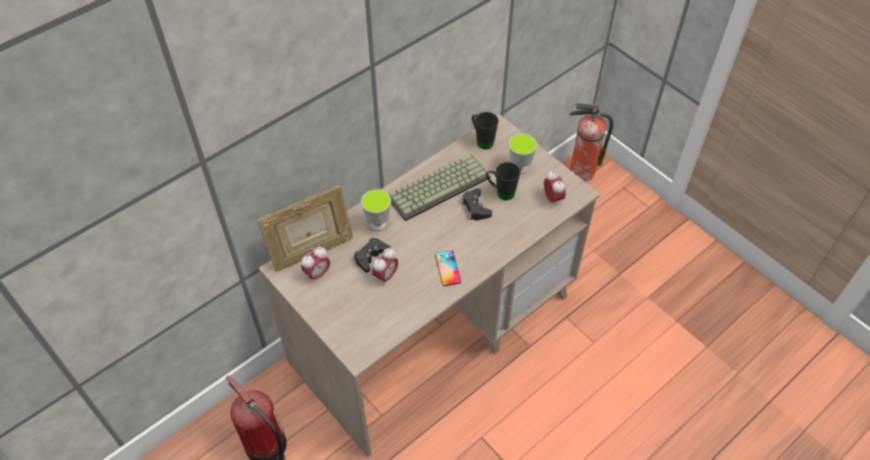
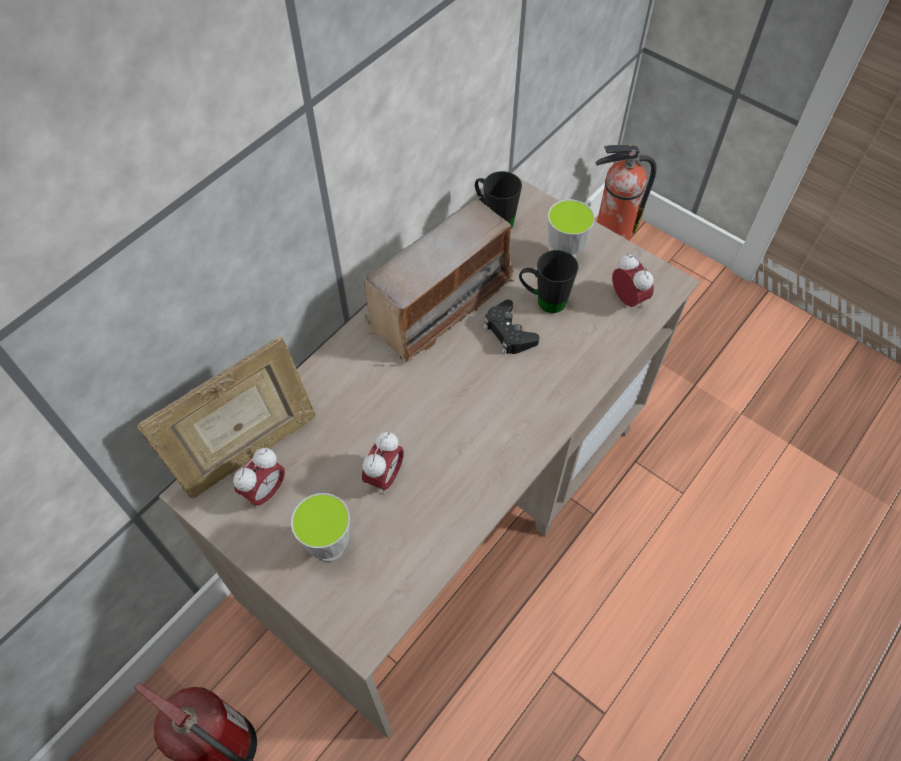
camera: 10 degrees left, 5 degrees up
(371, 257) = (352, 445): black game controller -> none
(378, 224) = (354, 385): cup -> cup (329, 547)
(438, 186) = (441, 304): keyboard -> radio
(447, 268) = (486, 446): phone -> none

